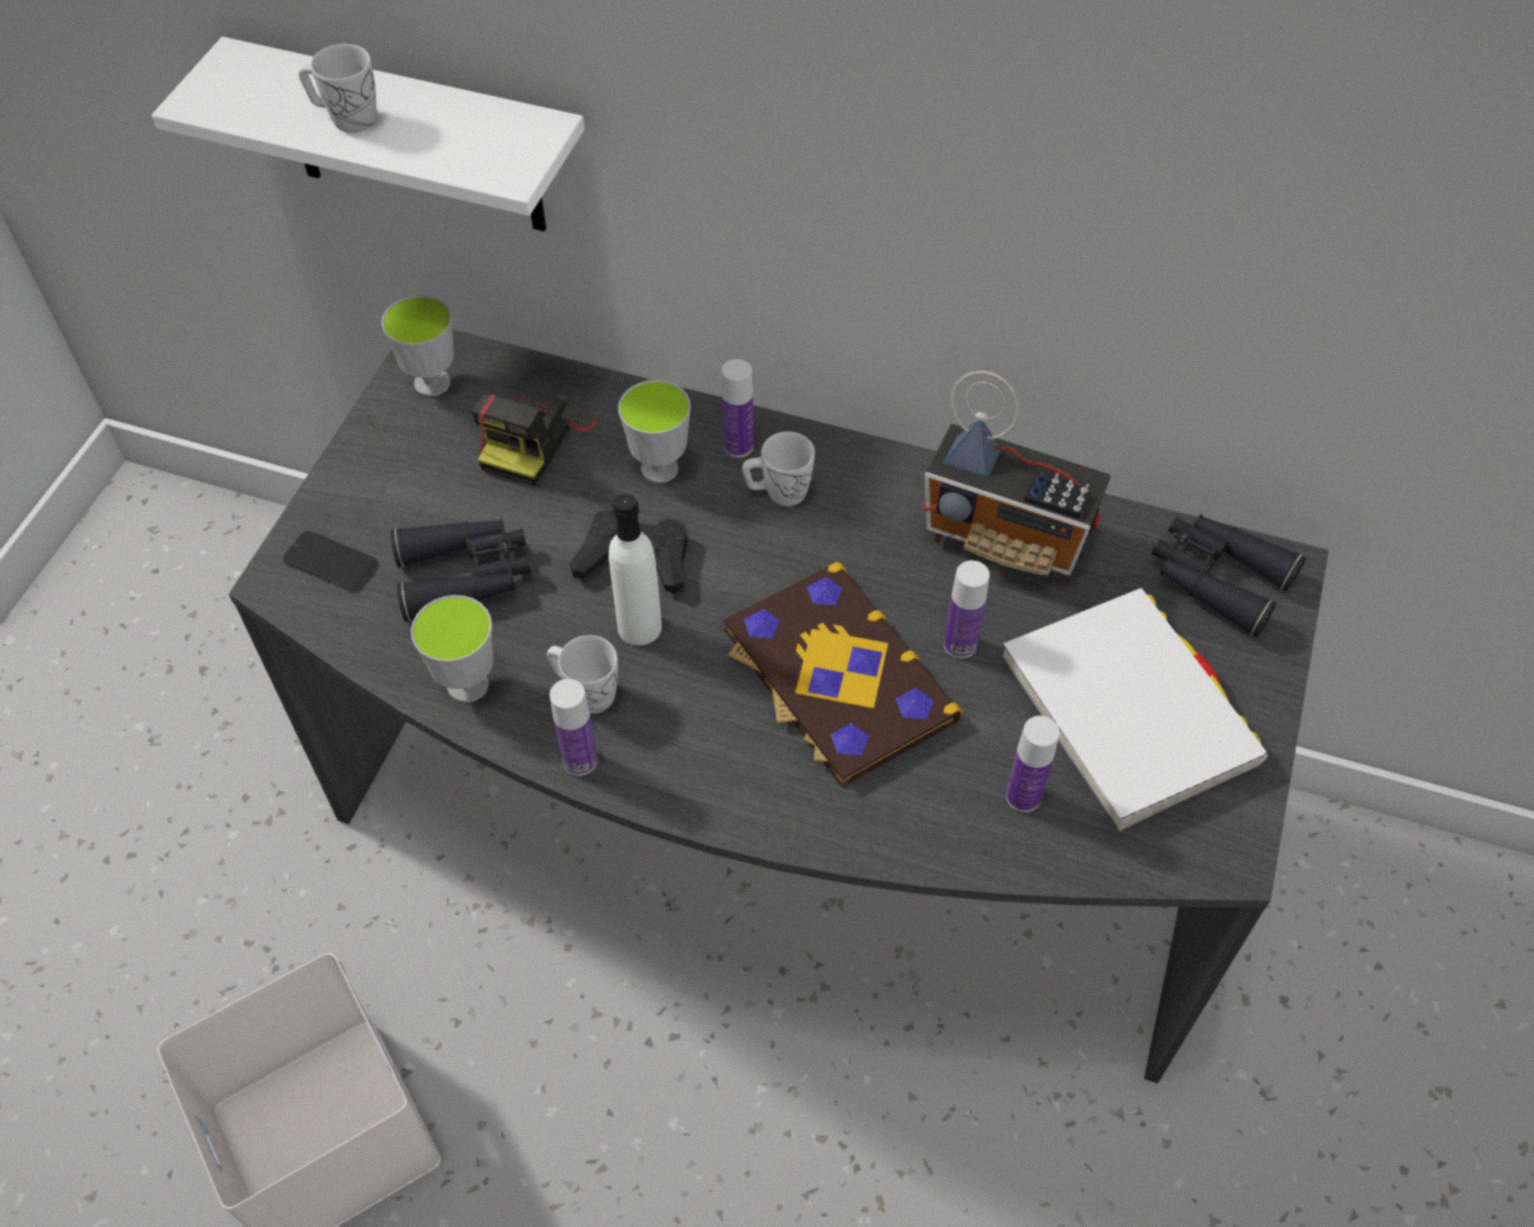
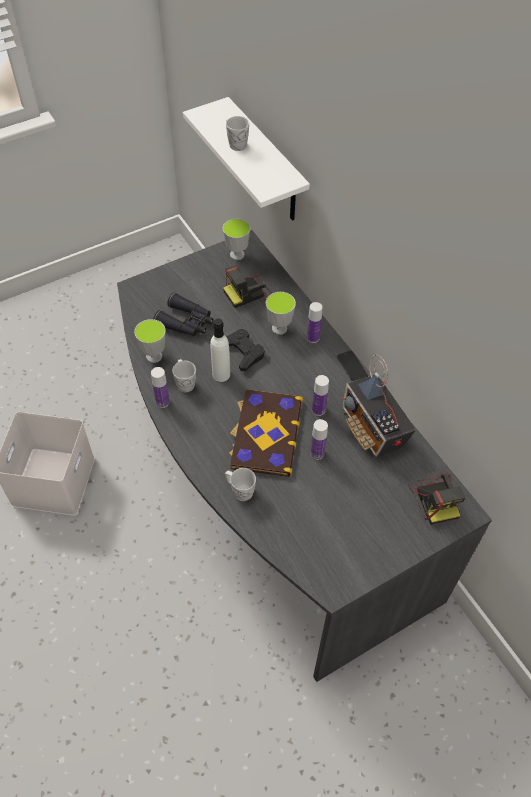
camera: 40 degrees right, 0 degrees up
(330, 561) = (153, 292): phone -> phone (352, 366)
(778, 492) = (310, 362): white mug -> white mug (239, 491)
(1023, 796) = (284, 516): bottle -> bottle (318, 410)
(1128, 712) = (350, 517): white book -> none
(1217, 578) = (435, 498): black binoculars -> camera

